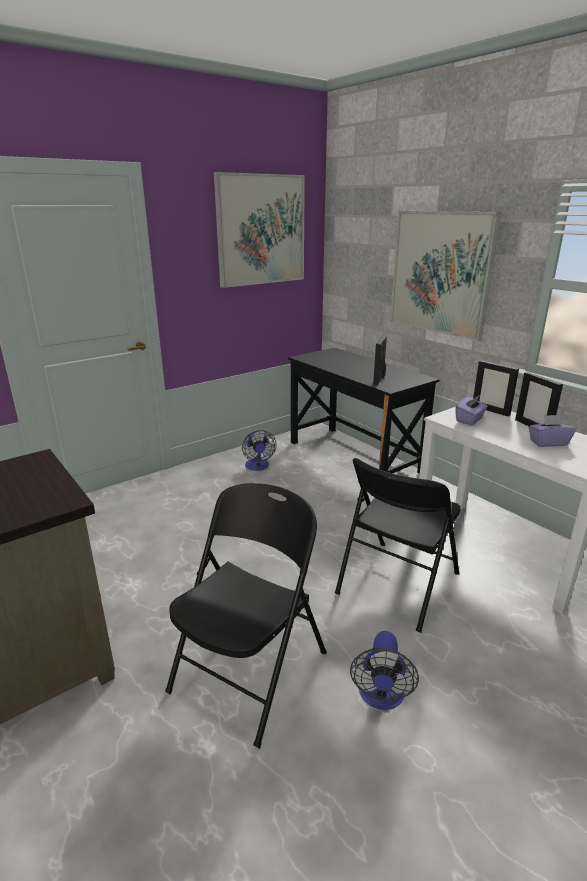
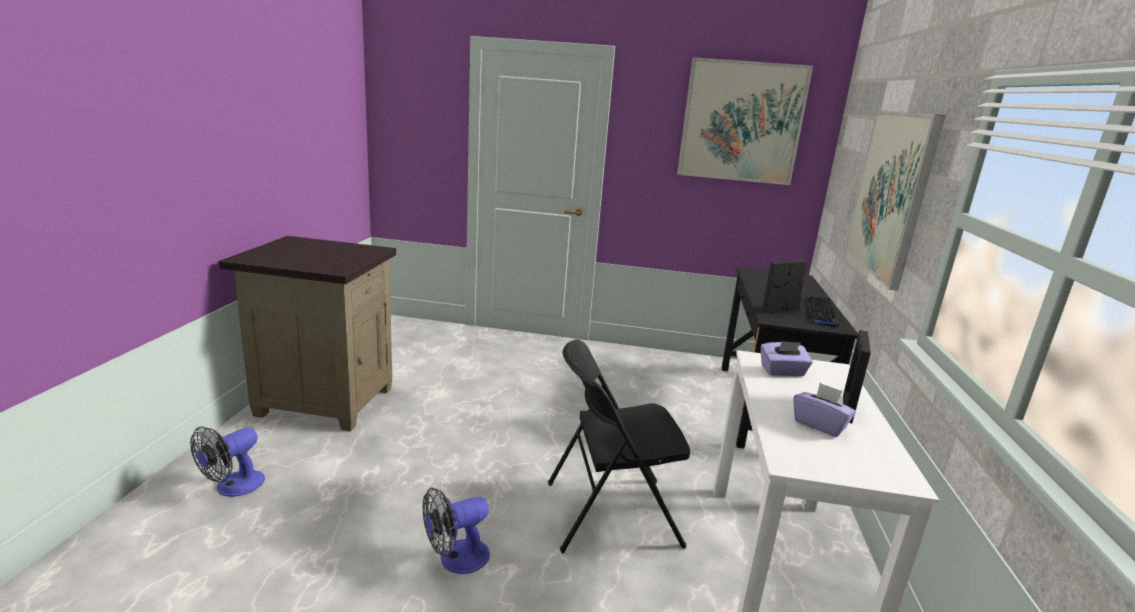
camera: 45 degrees right, 5 degrees down
(250, 671) = (413, 481): black chair -> none
(258, 467) = (654, 371): fan -> fan (233, 487)
(394, 371) = (820, 312): none -> keyboard
(491, 410) = (838, 377): picture frame -> none

